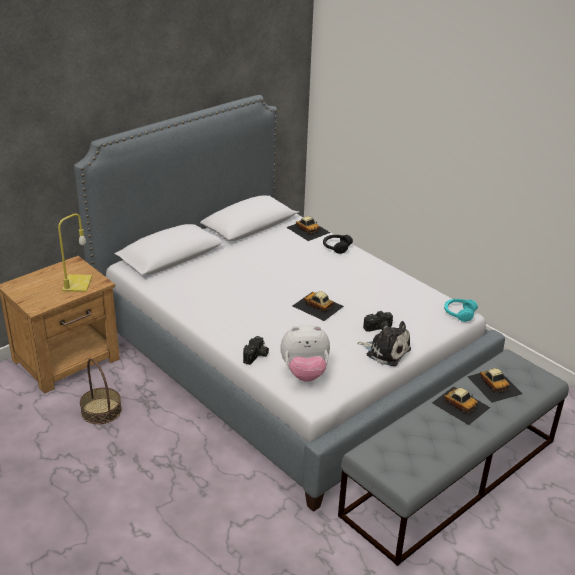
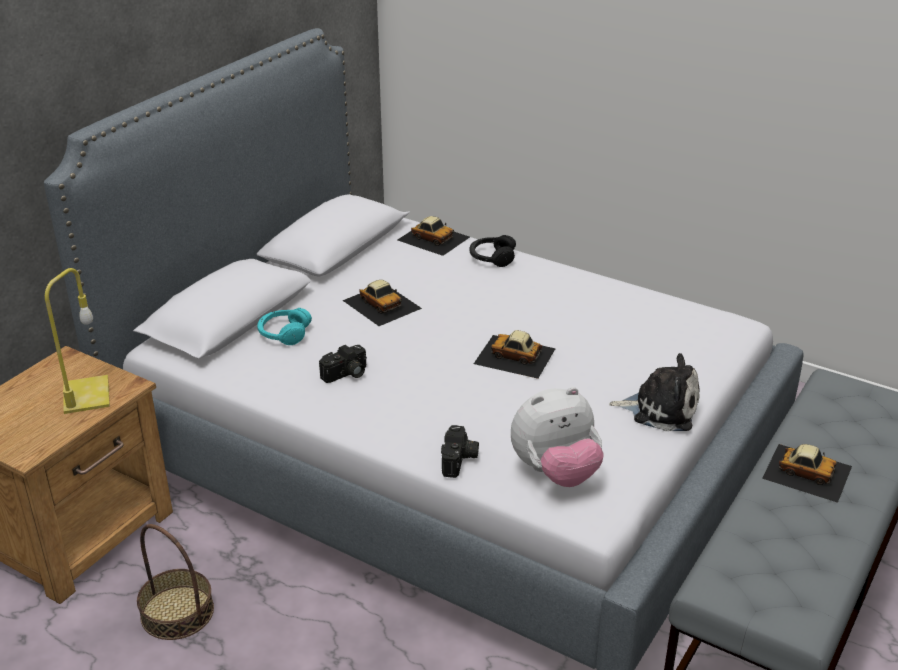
camera: 15 degrees left, 0 degrees up
(379, 328) = (629, 374): camera -> camera (346, 375)
(459, 313) = (733, 327): turquoise headphones -> turquoise headphones (284, 333)
(494, 384) = (835, 428): toy car -> toy car (382, 304)

